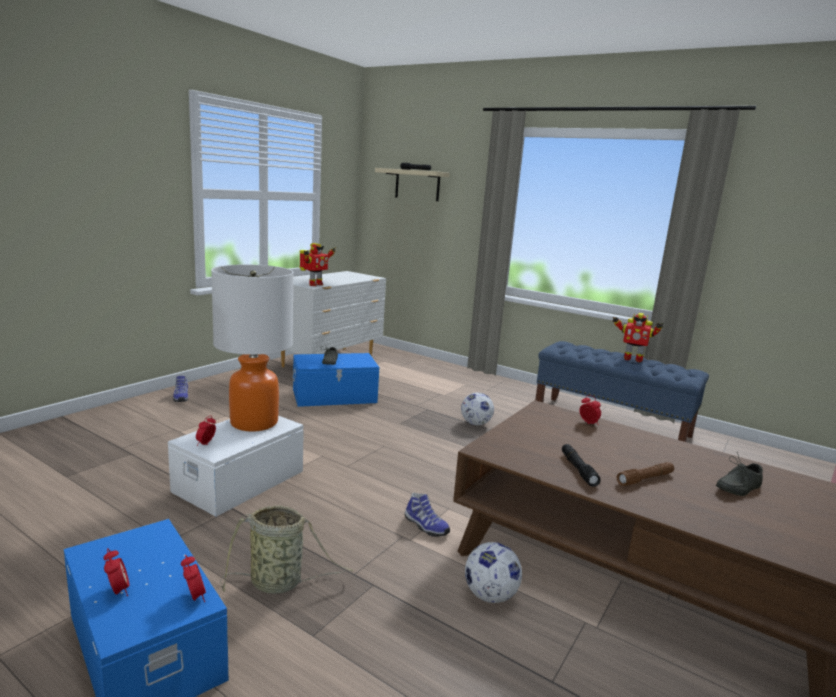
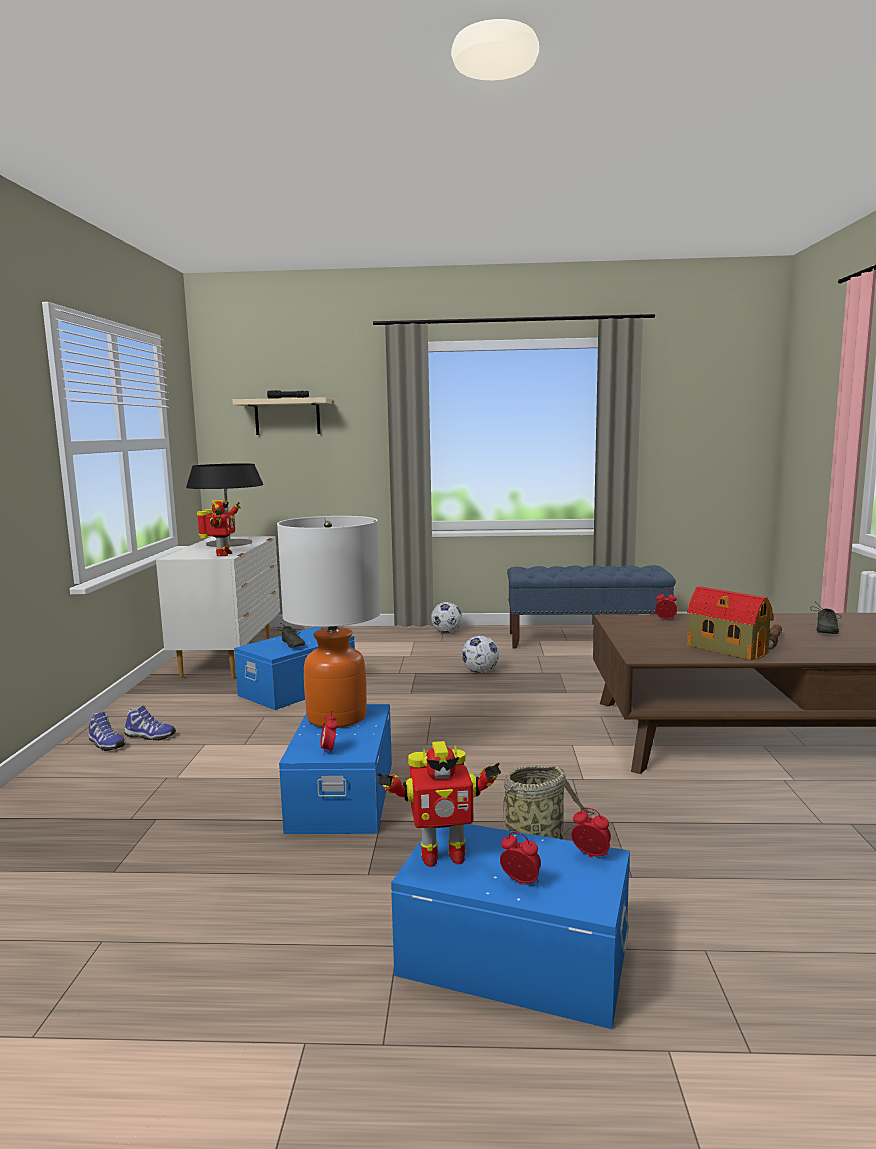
camera: 30 degrees left, 5 degrees down
(238, 481) = (340, 796): white storage box -> blue storage box
(342, 277) = (229, 543): none -> table lamp
(425, 526) = (577, 764): shoe -> shoe (149, 736)
(490, 595) = (703, 791): football -> football (446, 632)
(578, 469) = (725, 649): black flashlight -> toy house
(632, 359) = (596, 568): toy robot -> toy robot (441, 856)

